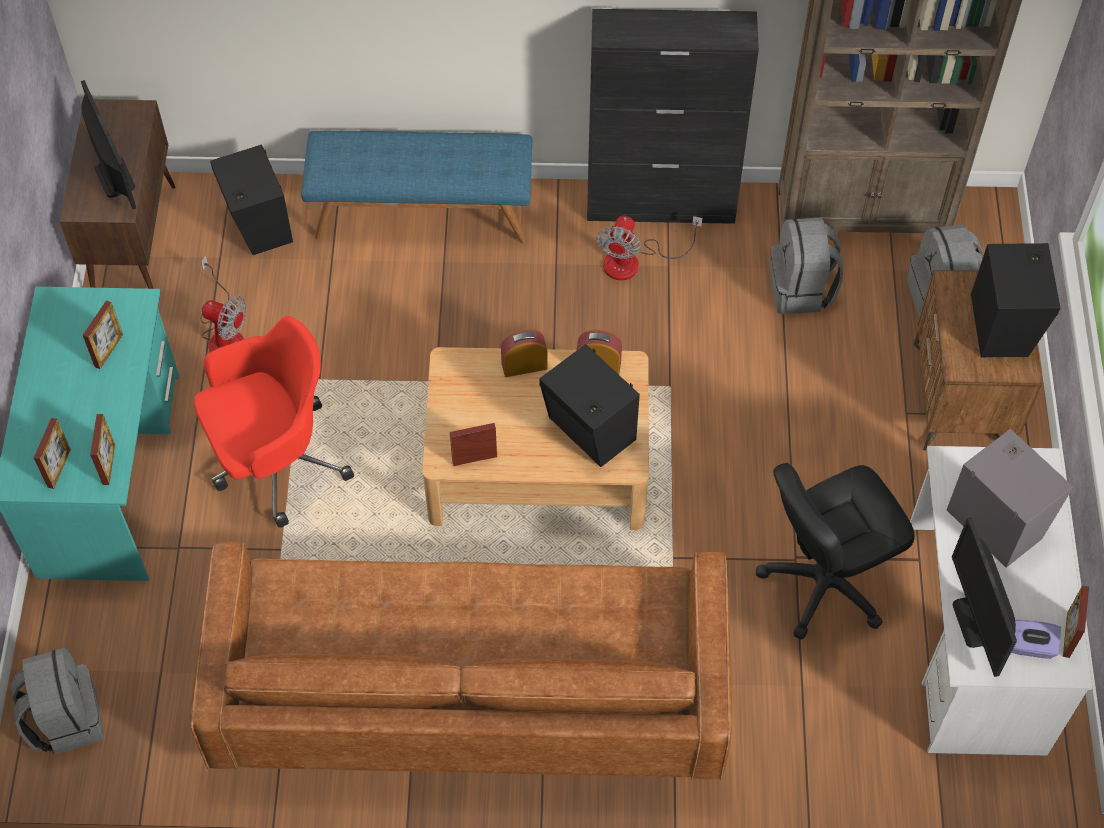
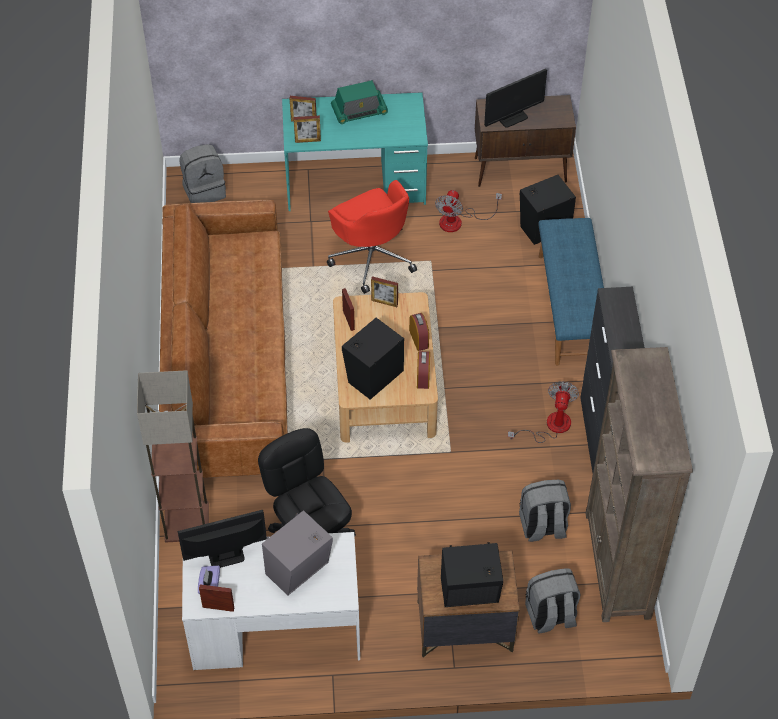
camera: 85 degrees right, 5 degrees down
(56, 381) = (359, 111): none -> radio
(108, 350) = (382, 129): picture frame -> picture frame (384, 302)
(634, 261) = (550, 426): fan -> fan turned 90 degrees clockwise
(781, 762) = (186, 521): none -> floor lamp

